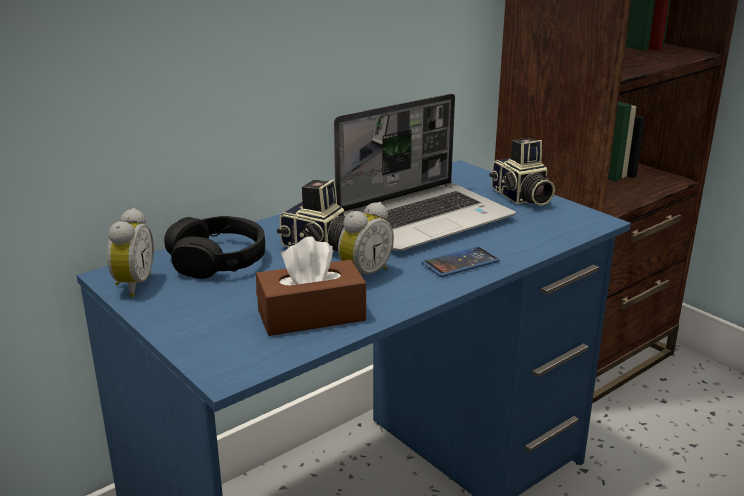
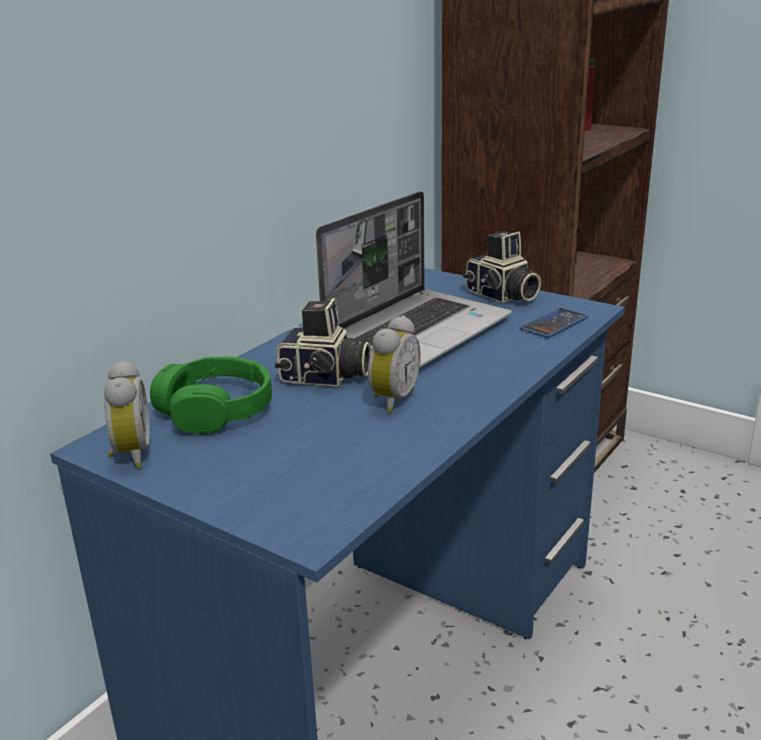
camera: 15 degrees left, 0 degrees up
(218, 260) = (216, 409): black headphones -> green headphones
(311, 315) = (364, 453): brown tissue box -> none
(460, 263) = (485, 371): phone -> phone (554, 324)

